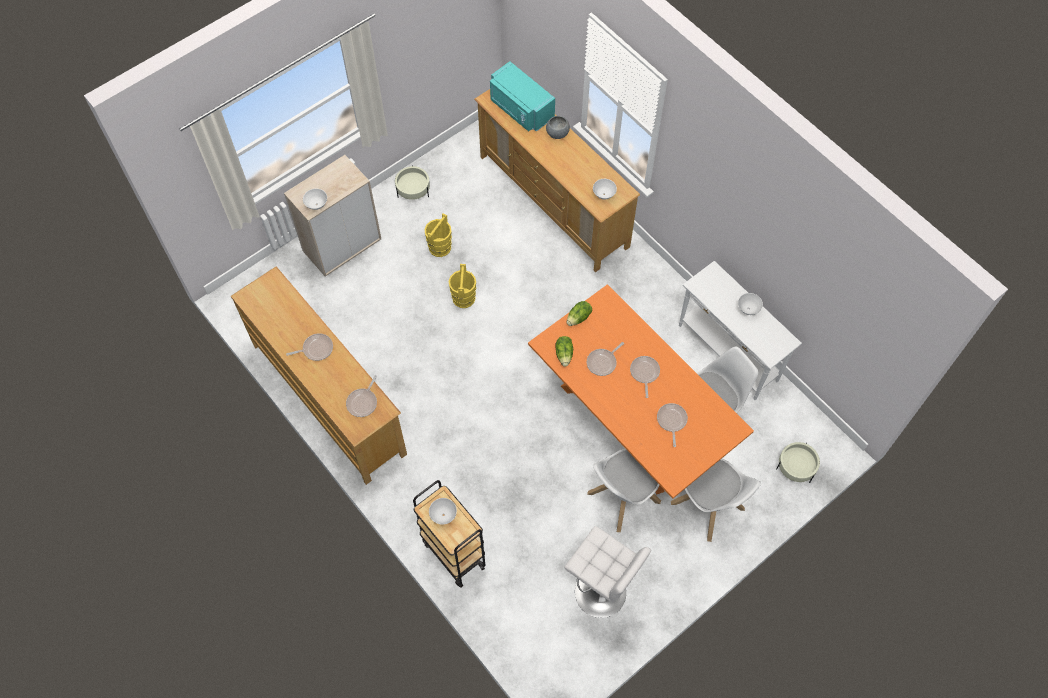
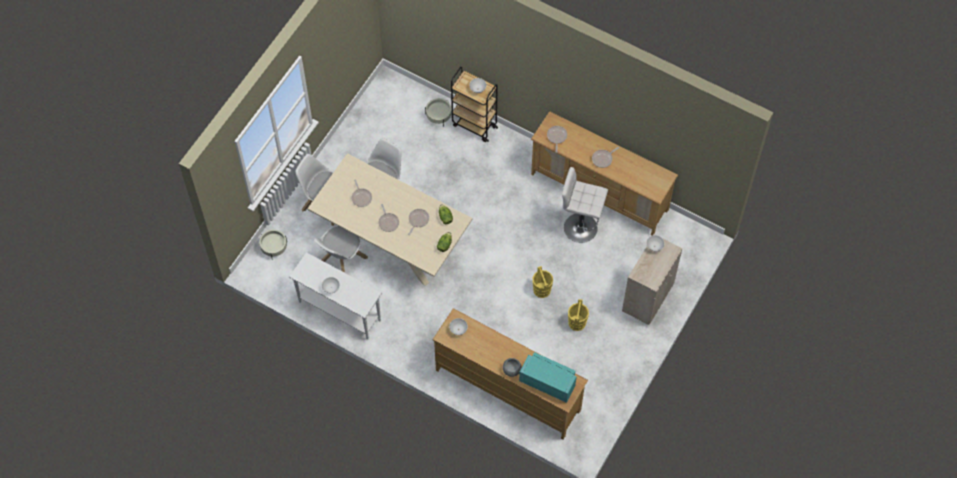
camera: 160 degrees right, 0 degrees up
(413, 190) = (619, 363): beige planter -> beige planter (438, 115)
(600, 593) = (377, 134): white stool -> white stool (580, 227)
(632, 421) = (392, 242): orange dining table -> beige dining table

